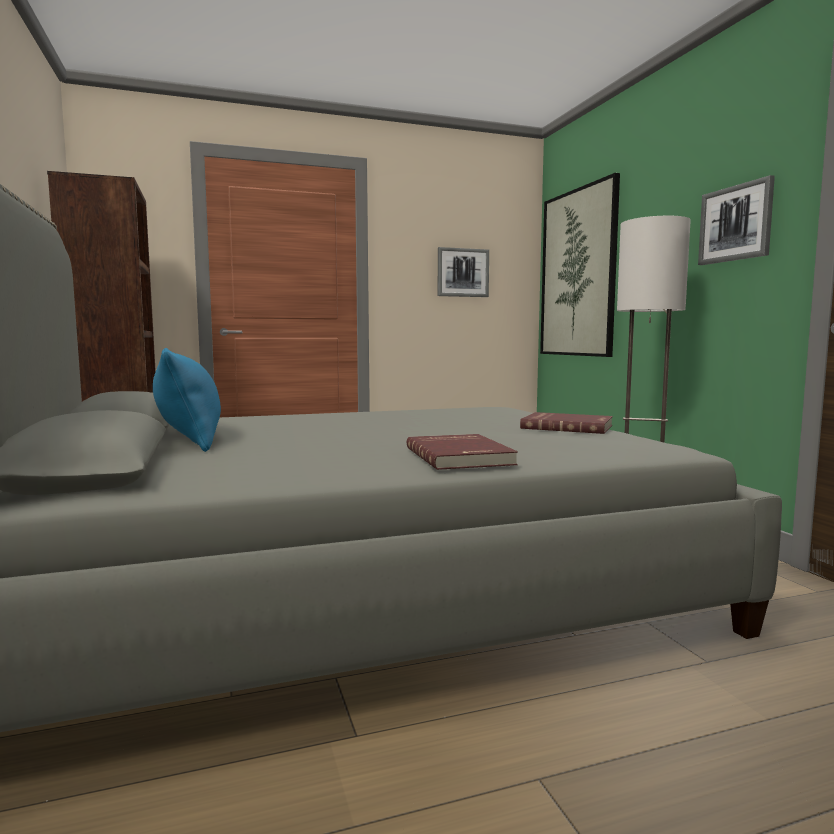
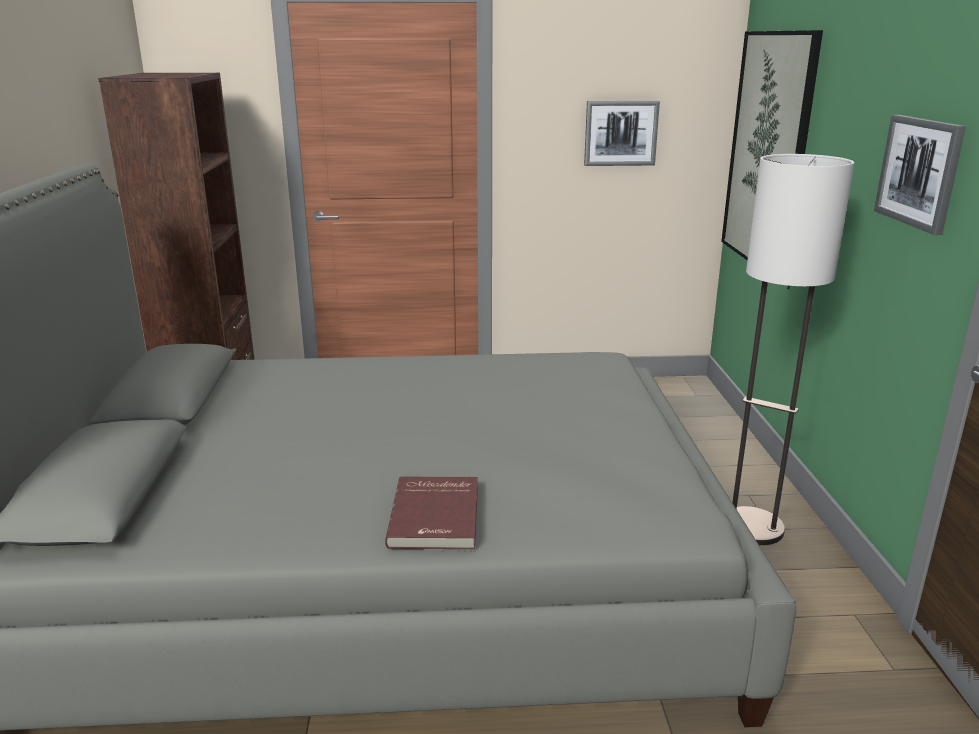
camera: 15 degrees right, 15 degrees up
(189, 437) = (219, 422): blue pillow -> none
(567, 426) = (624, 440): red book -> none

